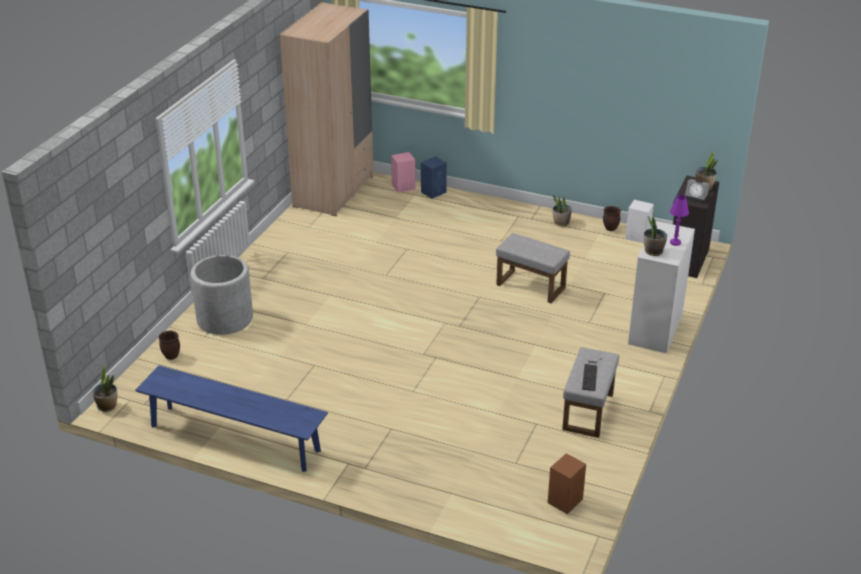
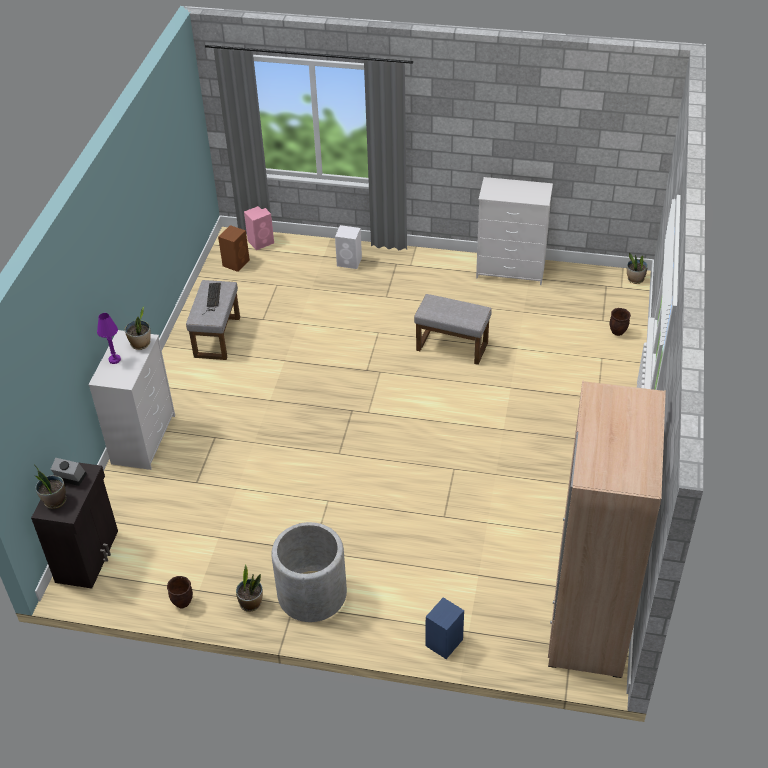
camera: 170 degrees right, 10 degrees up
(225, 319) = (596, 381): grey planter -> grey planter (312, 594)
(234, 438) = (511, 270): blue bench -> white dresser
(403, 187) = (493, 647): pink speaker -> pink speaker (261, 242)
(531, 286) = (281, 479): grey ottoman -> grey ottoman (451, 347)
(637, 236) = (148, 592): white speaker -> white speaker (350, 262)

